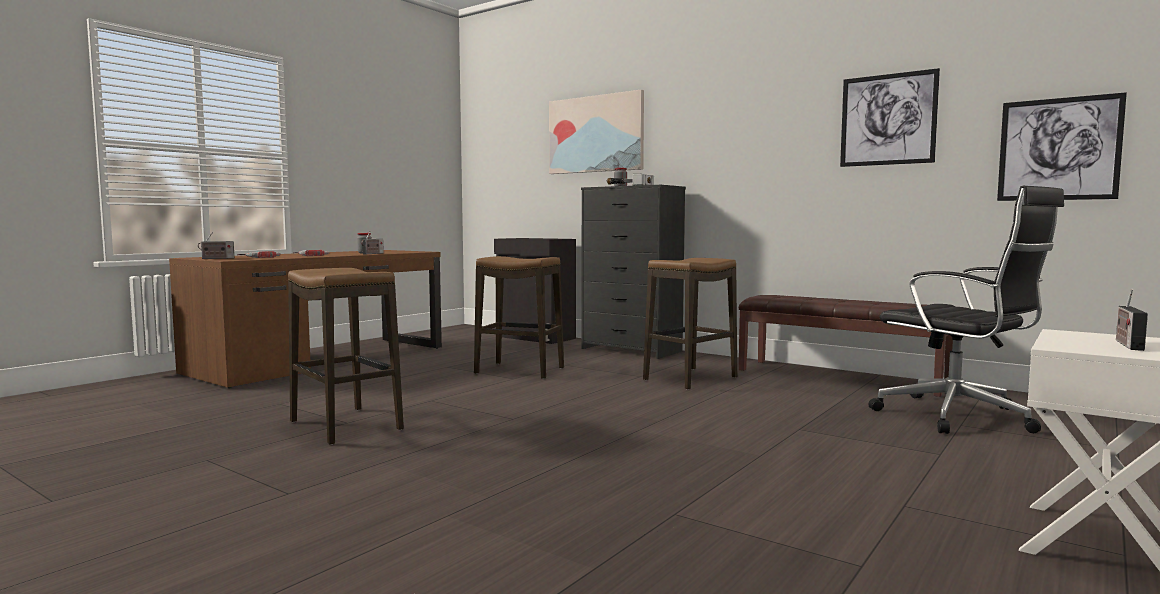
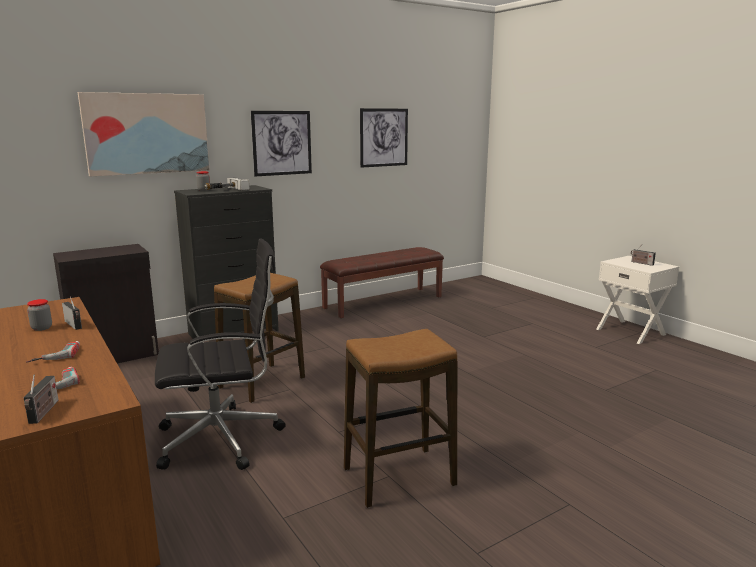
camera: 70 degrees left, 10 degrees up
(690, 378) = (351, 334): stool -> none
(958, 417) = (478, 304): black office chair -> black office chair (223, 438)
(1058, 149) = (452, 158): picture -> picture (282, 143)

